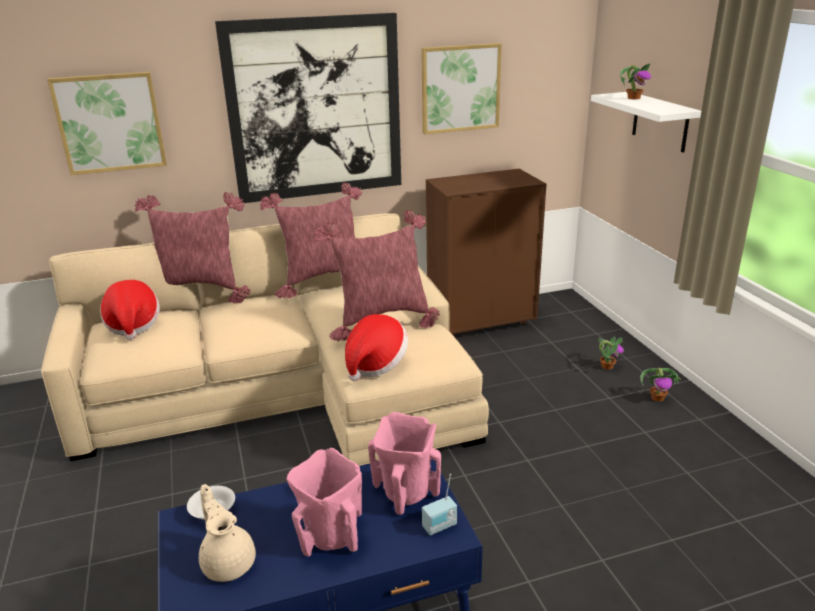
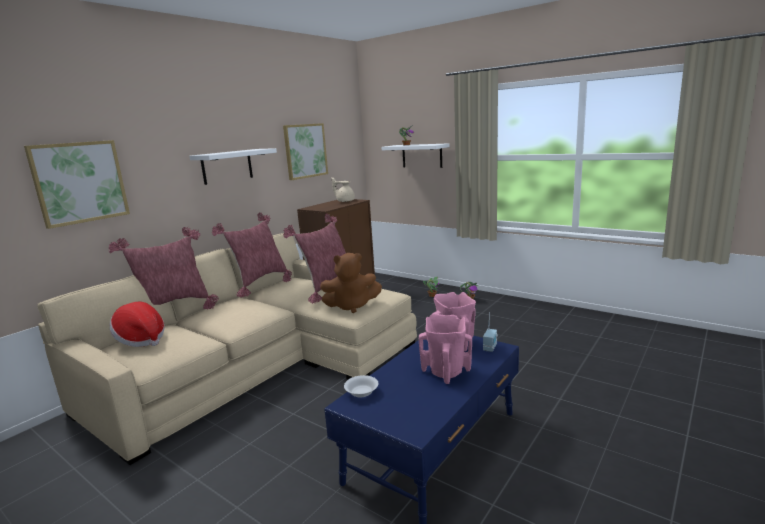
camera: 35 degrees left, 10 degrees down
(228, 562) = (409, 405): beige teapot -> beige teapot (345, 201)
(315, 109) = (227, 166): picture -> white shelf
(375, 364) = (351, 306): hat -> brown plush toy

